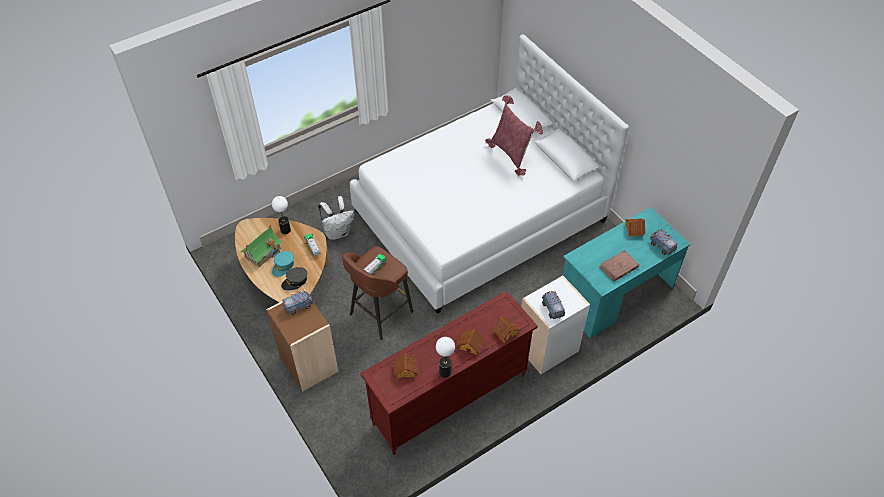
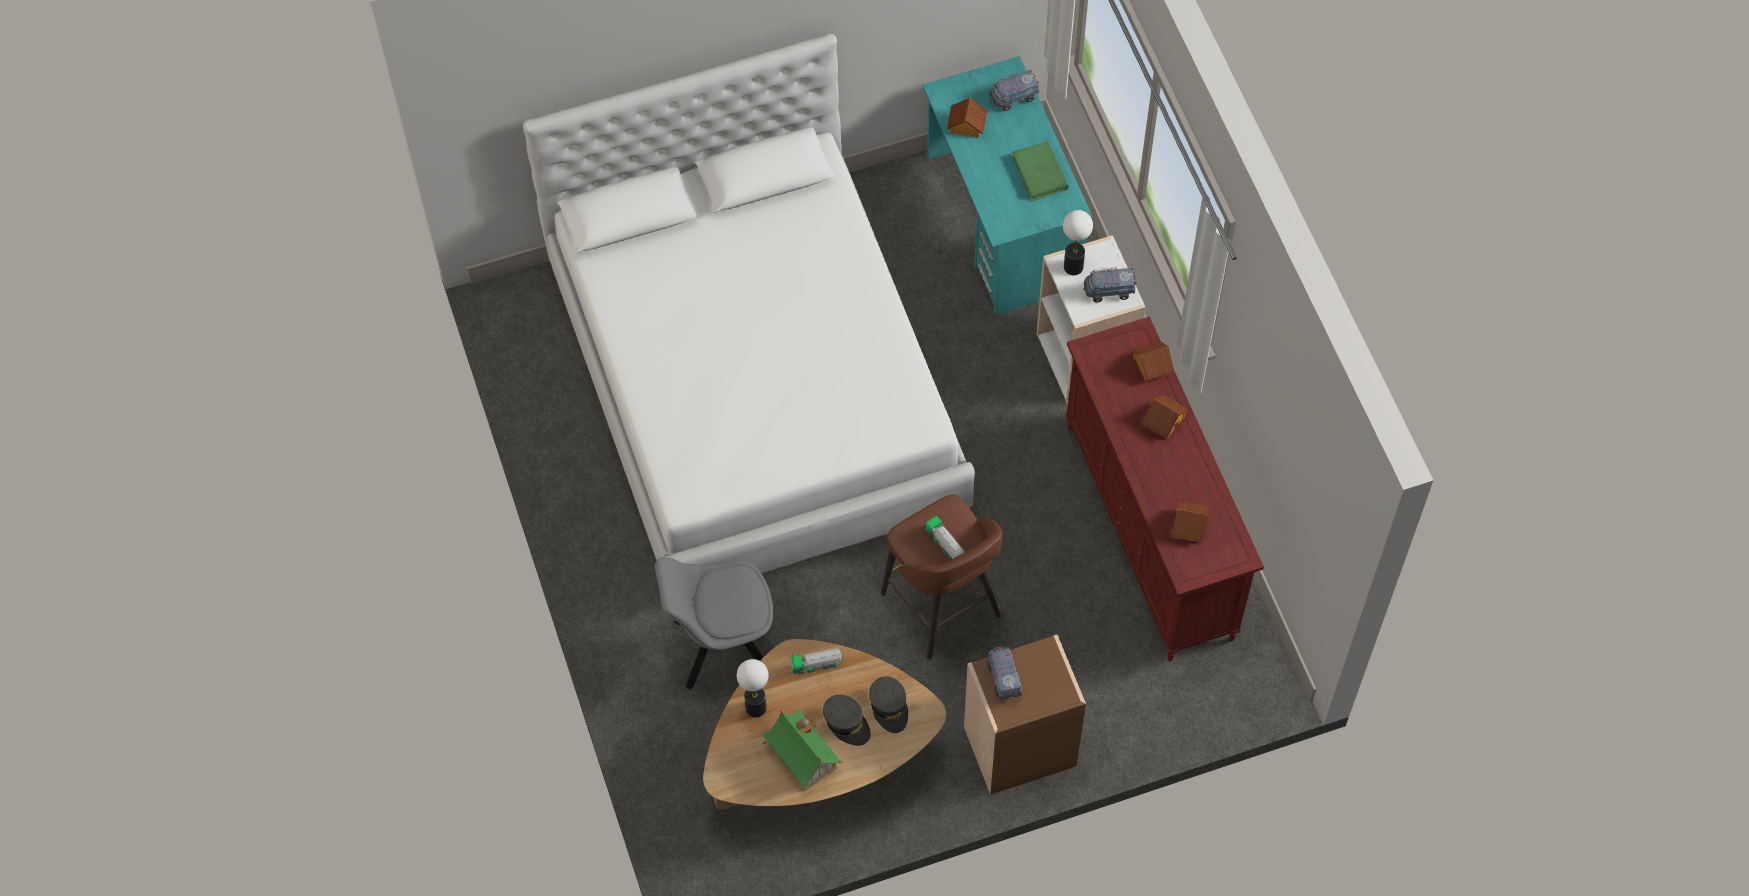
camera: 75 degrees left, 10 degrees up
(283, 266) = (847, 723): turquoise cap -> grey cap
(338, 232) = (722, 646): white backpack -> grey chair
(445, 372) = (1205, 469): table lamp -> table lamp (1073, 267)
(512, 157) = (733, 261): red pillow -> none
(618, 267) = (1040, 173): brown book -> green book

